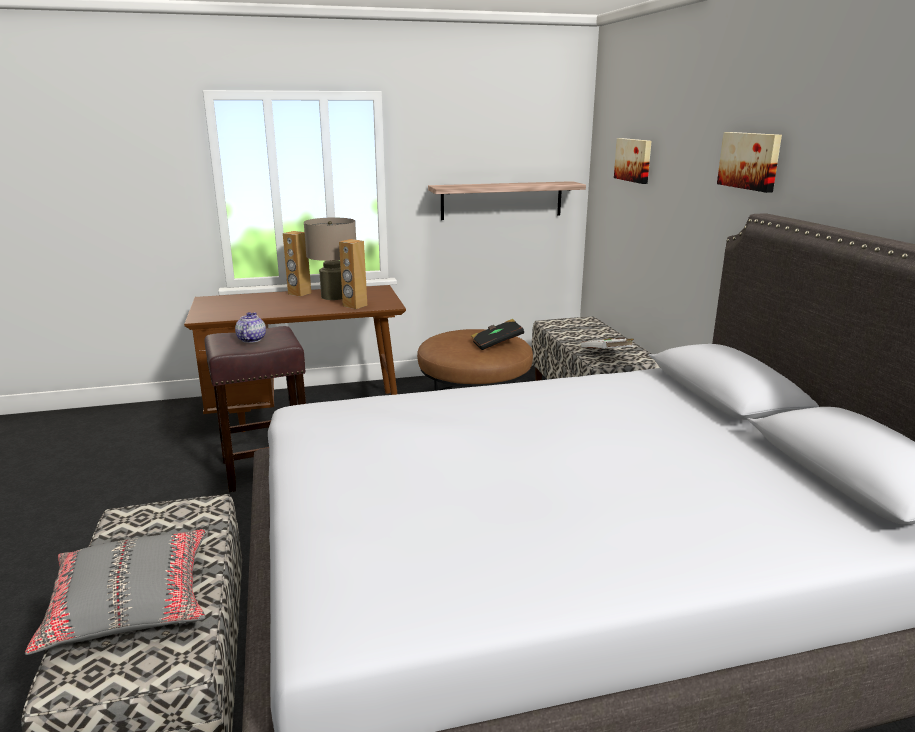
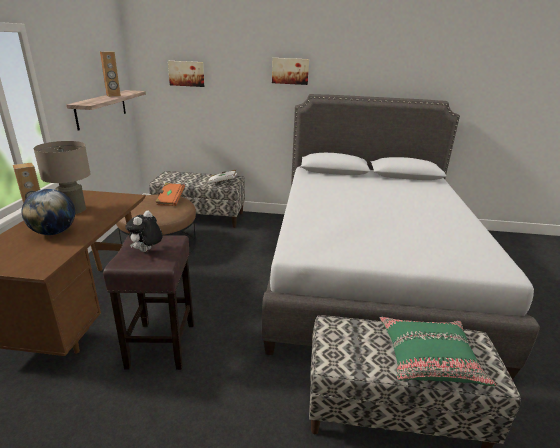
camera: 70 degrees left, 5 degrees up
(131, 604) = (429, 358): grey pillow -> green pillow
(251, 339) = (147, 251): teapot -> plush toy
(276, 304) = (54, 232): none -> globe
(354, 306) = (113, 207): brown speaker -> brown speaker (113, 95)
(496, 344) = (170, 200): black book -> orange book

